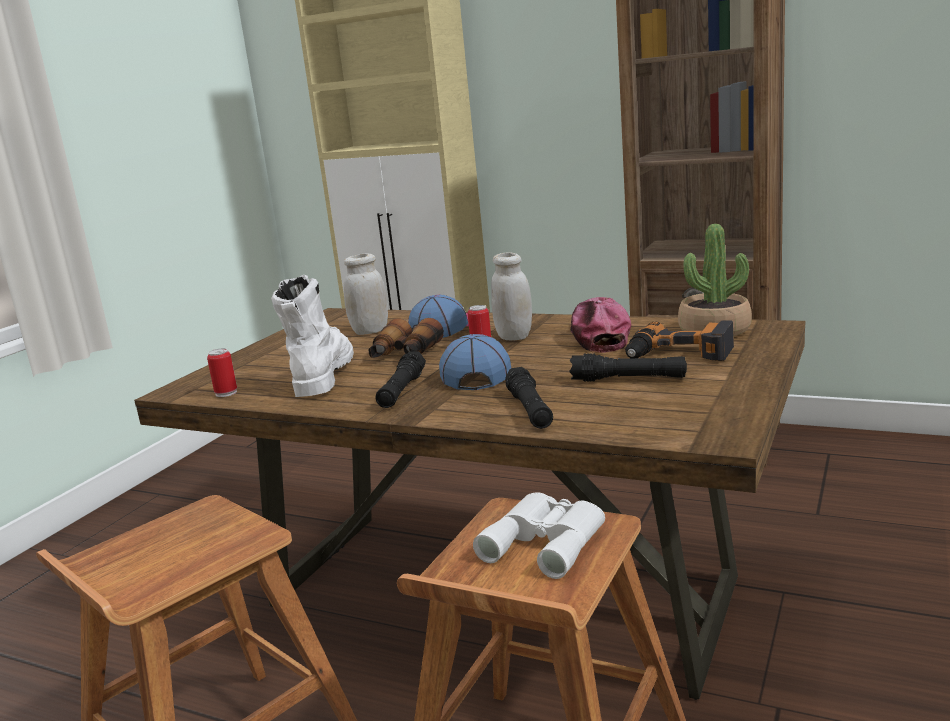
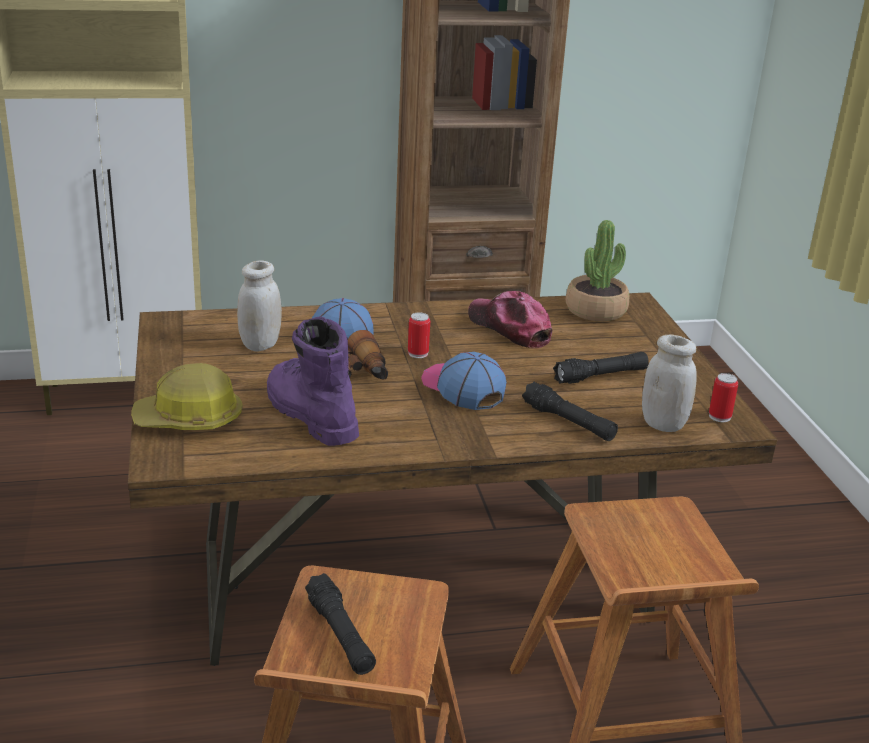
camera: 40 degrees left, 10 degrees up
(226, 393) = (234, 454): can -> can (719, 416)
(239, 369) = (189, 419): none -> hard hat
(322, 376) = (309, 414): white boot -> purple boot
(402, 390) = (423, 419): black flashlight -> black flashlight (340, 635)
(514, 336) = (430, 336): white jar -> white jar (663, 424)
(547, 541) = (653, 533): white binoculars -> none
(679, 354) = (603, 342): power drill -> none

